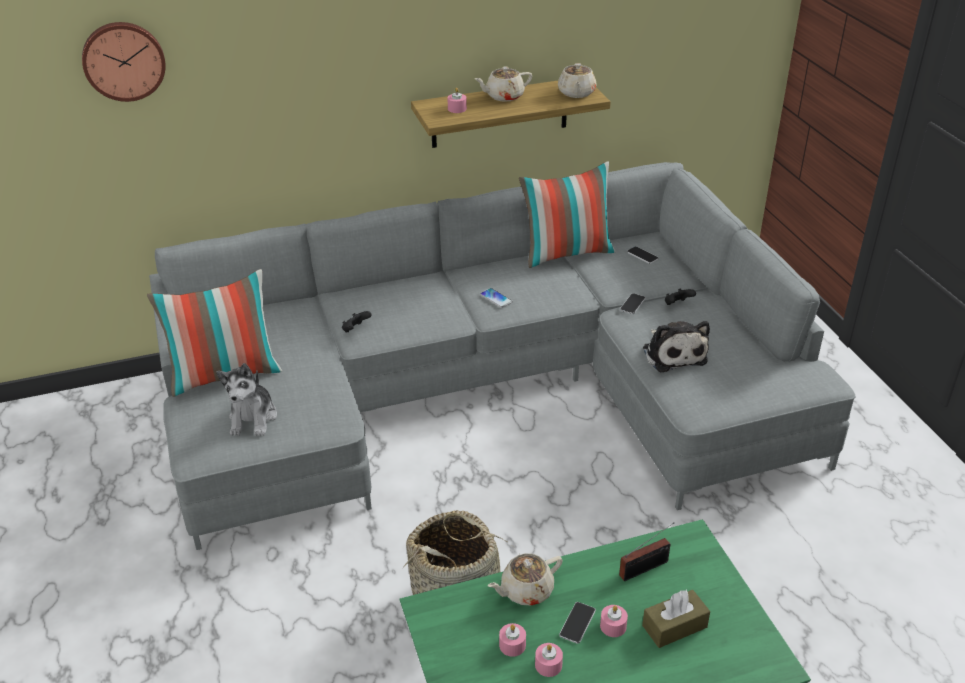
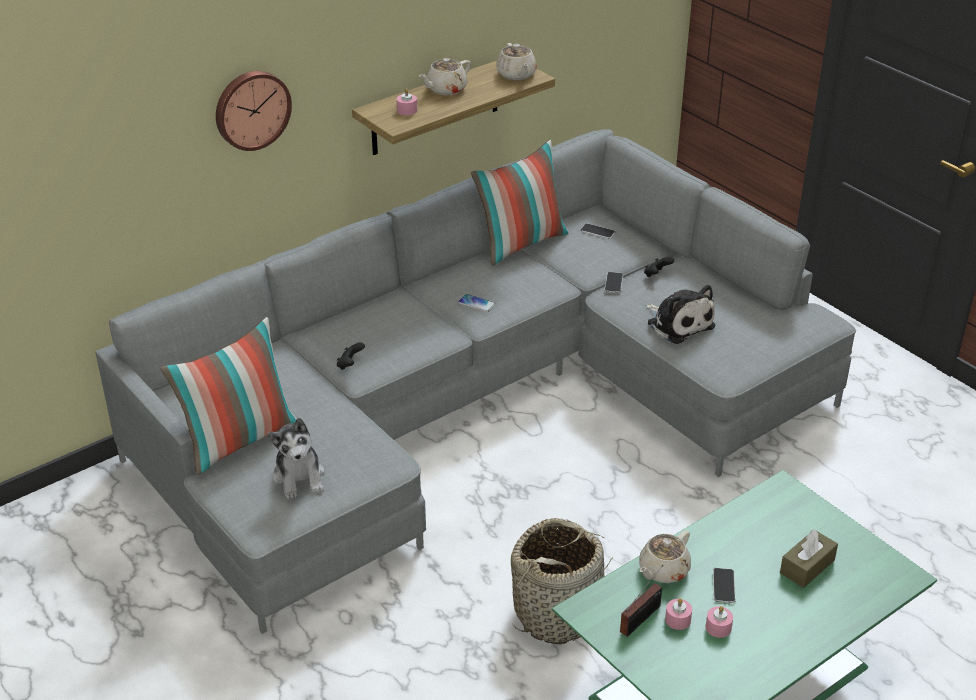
camera: 20 degrees left, 0 degrees up
(123, 60) = (68, 114): wall clock -> wall clock (251, 109)
(613, 626) = (755, 580): pink candle -> none
(646, 568) = (757, 524): radio -> radio (642, 617)

